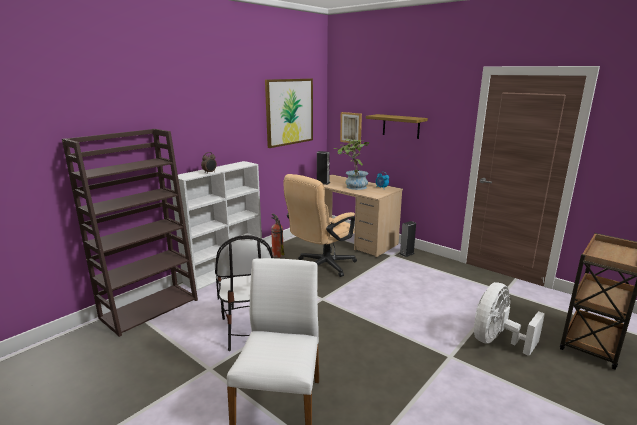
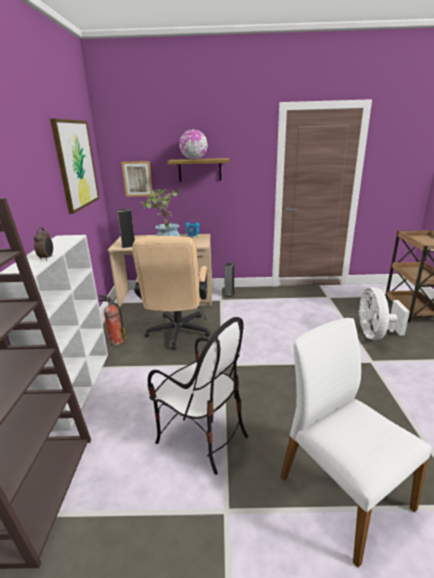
camera: 40 degrees left, 5 degrees up
(391, 116) = (194, 159): none -> globe

